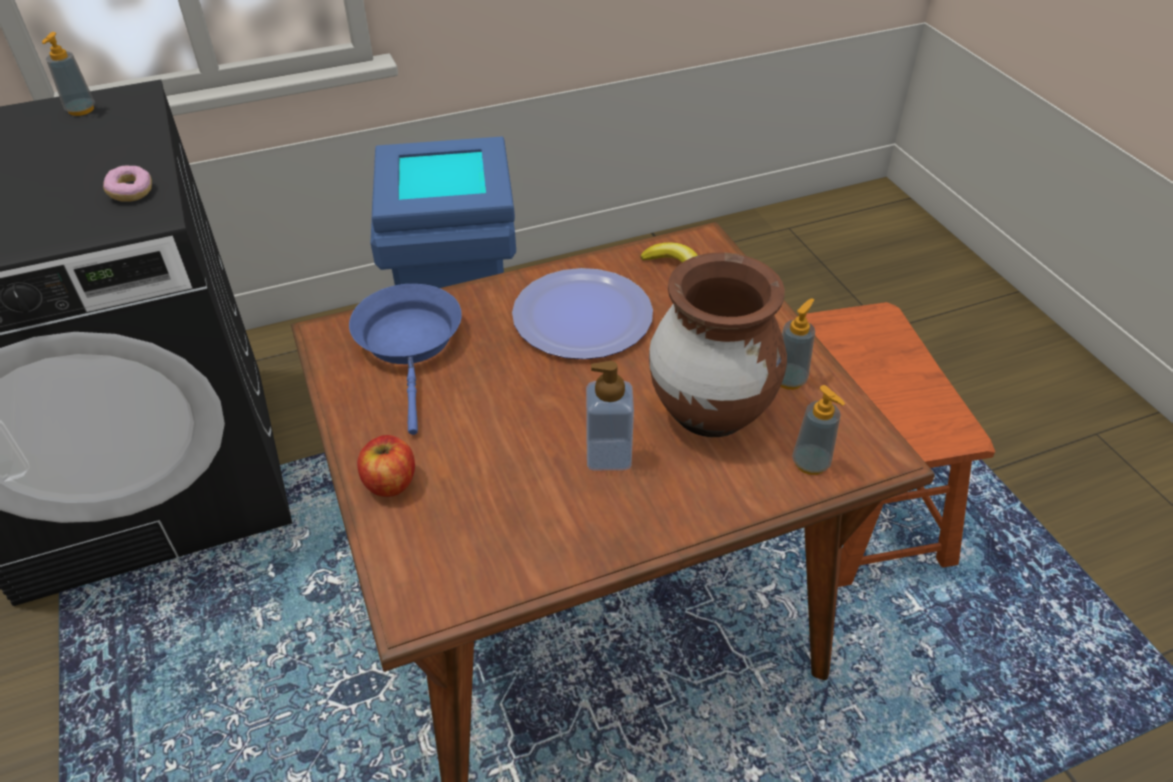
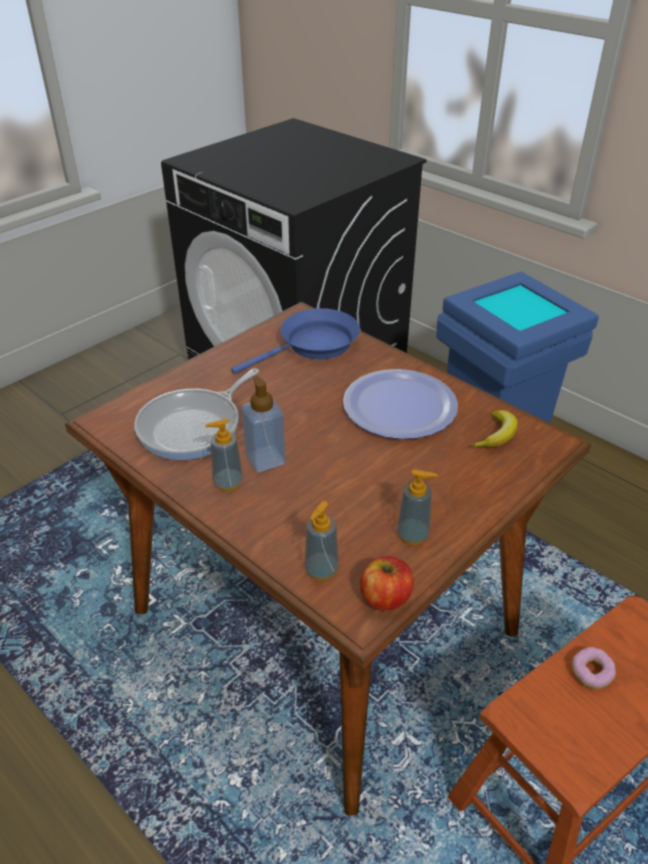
camera: 65 degrees right, 5 degrees down
(81, 110) = (371, 153): soap dispenser -> soap dispenser (228, 483)
(131, 192) = (310, 191): donut -> donut (591, 673)
(390, 482) = (191, 379): apple -> apple (385, 597)
(500, 506) = (194, 427): none -> frying pan
(709, 412) = (342, 498): brown vase -> none

